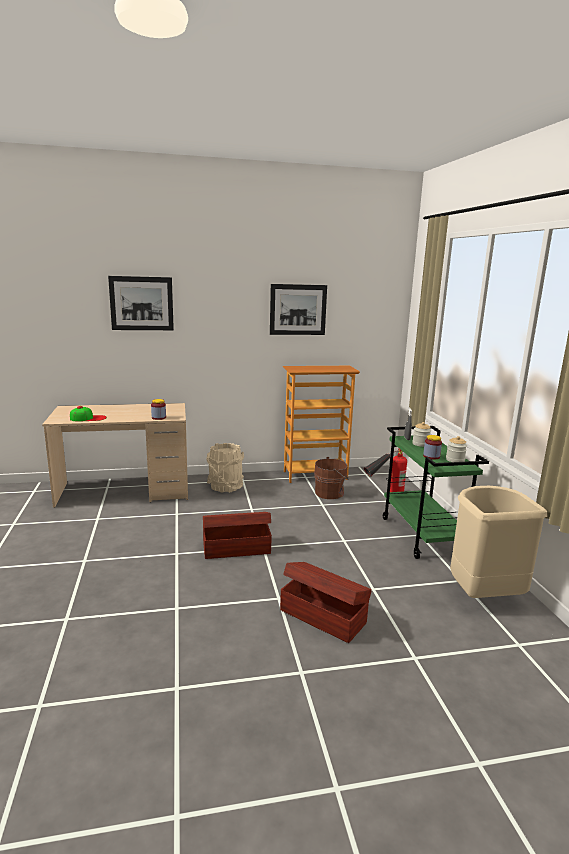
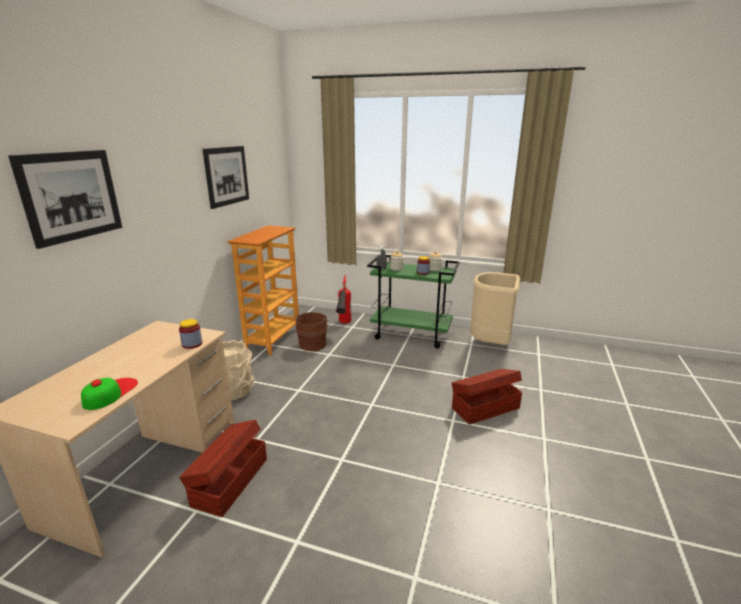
camera: 60 degrees left, 5 degrees up
(236, 548) = (361, 419): brown storage box -> brown storage box (229, 482)

